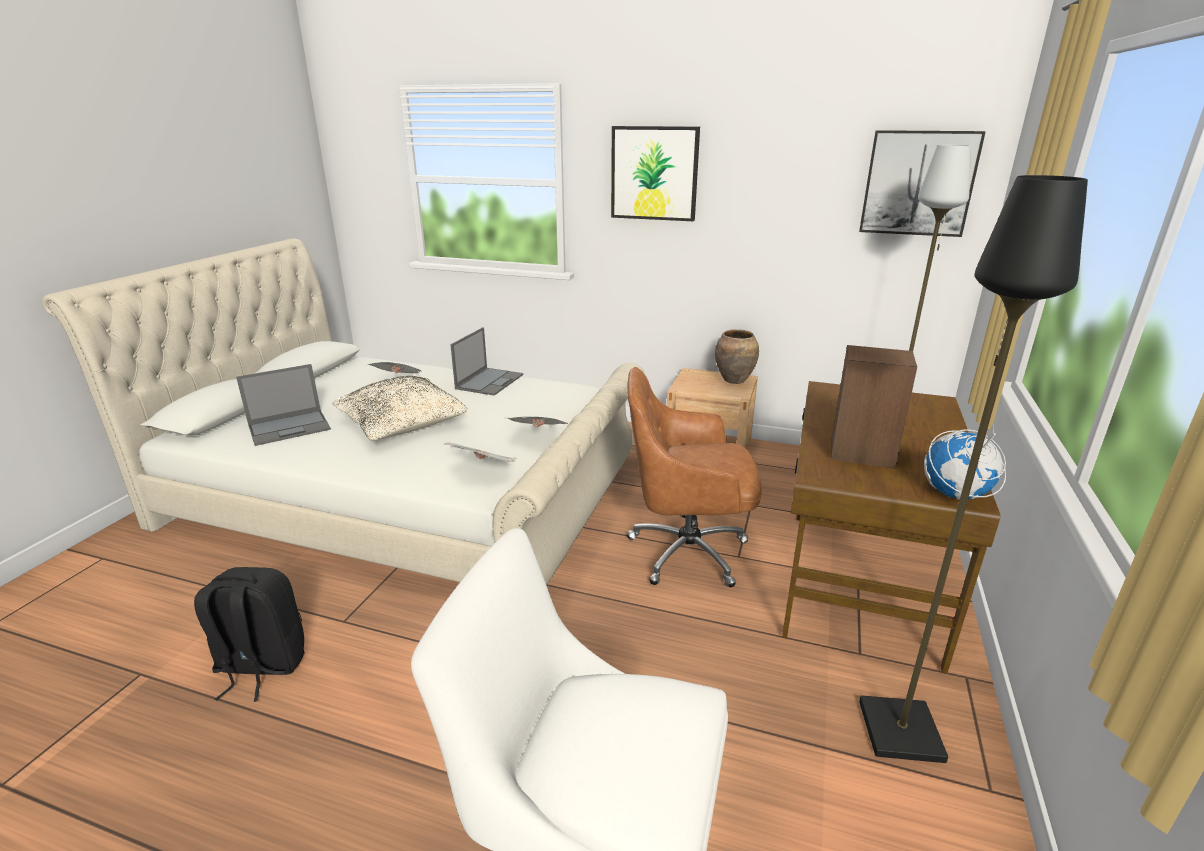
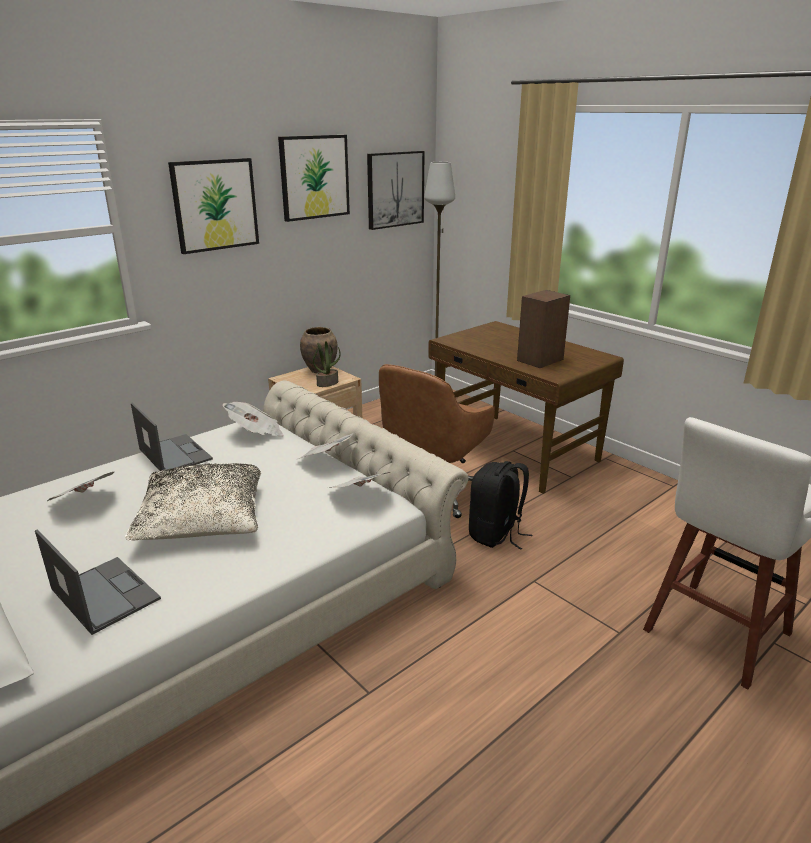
camera: 60 degrees left, 0 degrees up
(260, 666) = (393, 765): black backpack -> black backpack (496, 534)
(290, 427) = (104, 594): laptop -> laptop turned 45 degrees counterclockwise
(556, 395) = (256, 433): none -> newspaper
(712, 391) = (327, 383): none -> potted plant
(784, 155) = (314, 177): none -> picture
(898, 729) = (629, 491): black floor lamp -> none
(955, 495) = (600, 358): globe -> none

